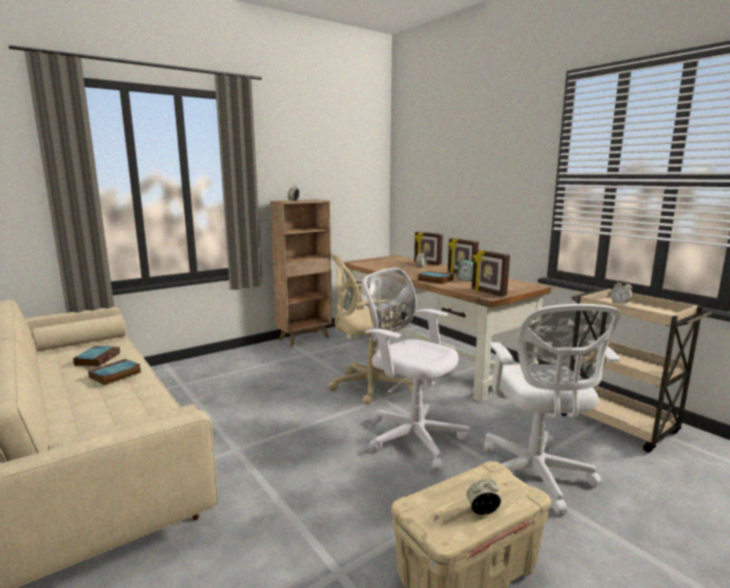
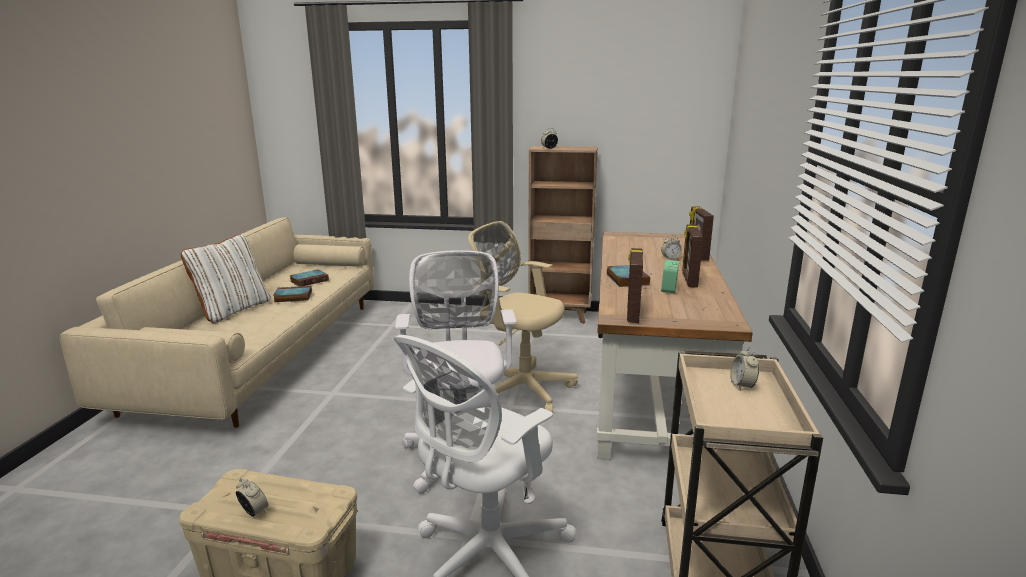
camera: 45 degrees right, 5 degrees up
(66, 407) = (233, 310): none -> white pillow

